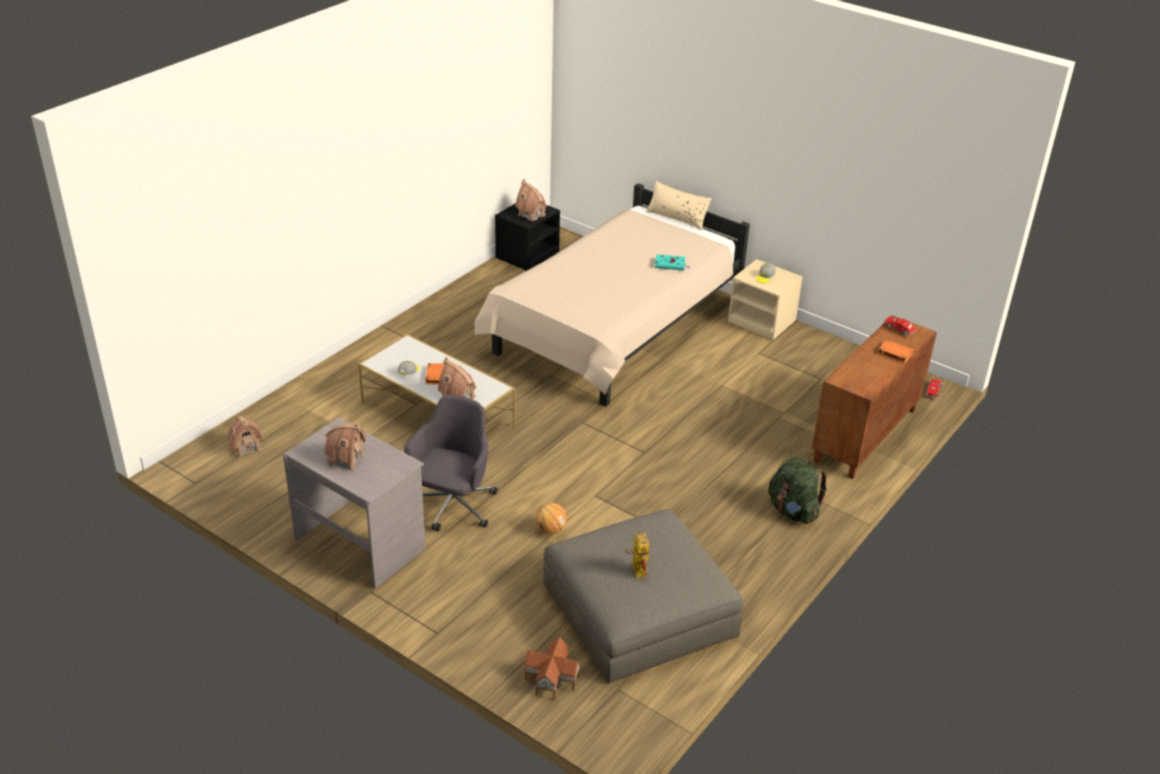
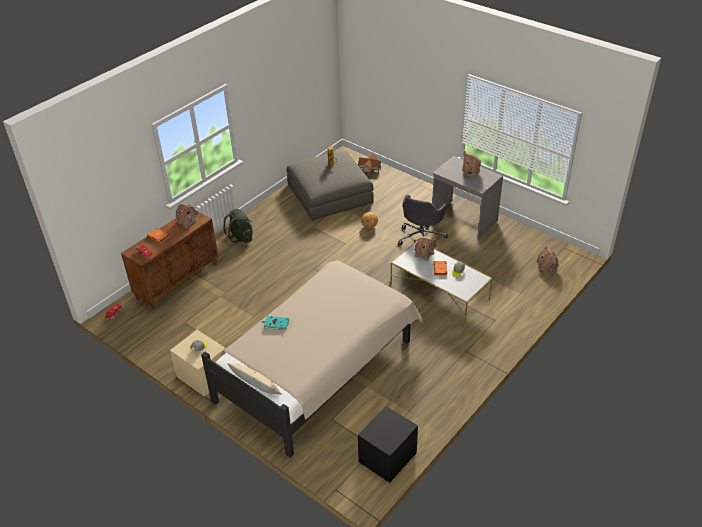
camera: 175 degrees left, 5 degrees up
(531, 215) = (384, 426): toy house -> toy house (187, 221)

